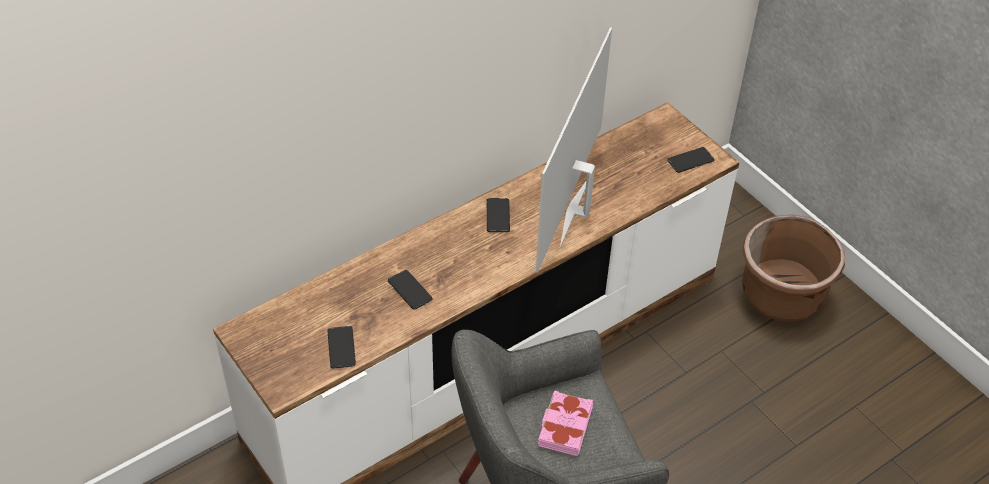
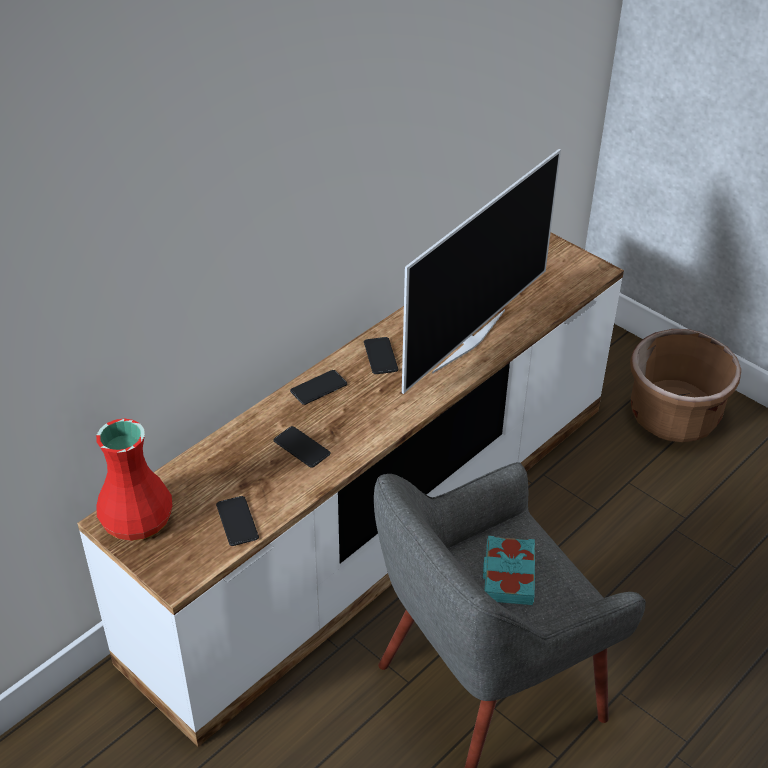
camera: 10 degrees left, 5 degrees down
(262, 334) = (139, 520): none -> red vase
(564, 427) = (508, 575): pink book -> turquoise book
(578, 211) = (467, 340): television -> television turned 150 degrees counterclockwise
(690, 160) = (572, 275): phone -> phone (318, 388)

